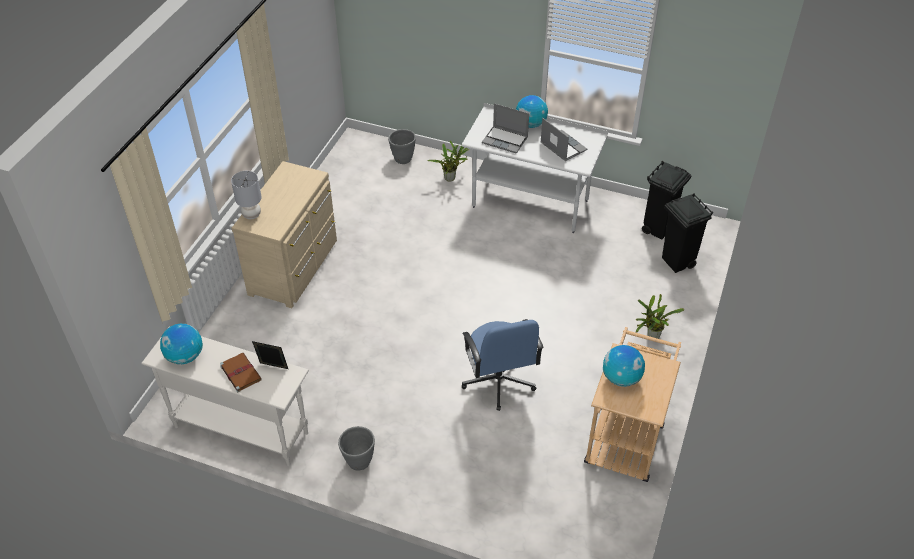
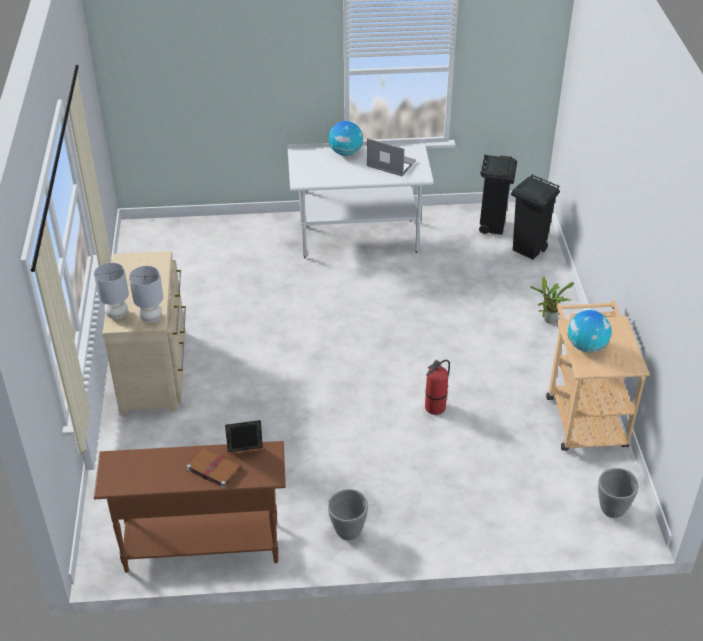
camera: 25 degrees left, 5 degrees down
(185, 356) = (140, 474): globe -> none
(241, 429) = (201, 547): white console table -> brown console table
(275, 227) = (151, 318): none -> grey table lamp
(402, 159) = (201, 234): grey planter -> grey planter (612, 509)
(451, 178) = (264, 237): potted plant -> none
(498, 381) = (435, 408): blue office chair -> fire extinguisher
(505, 140) = (331, 173): laptop -> none

